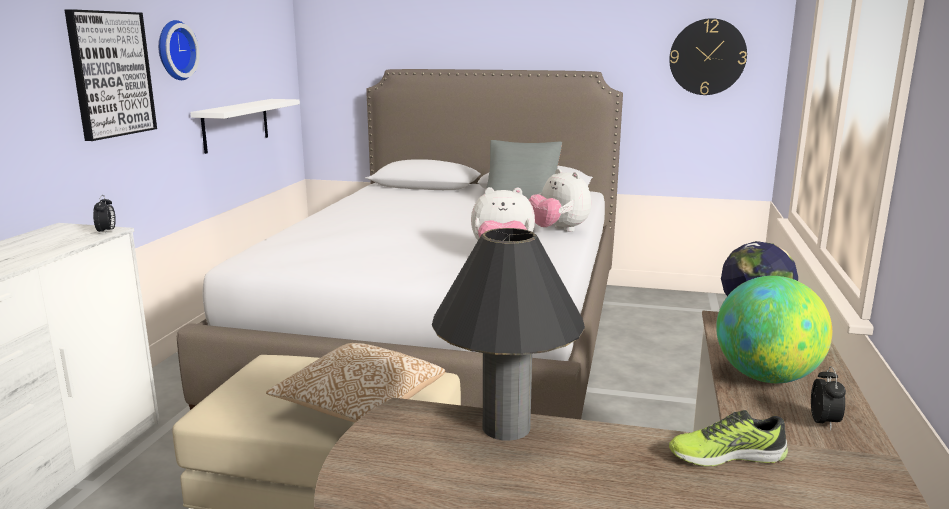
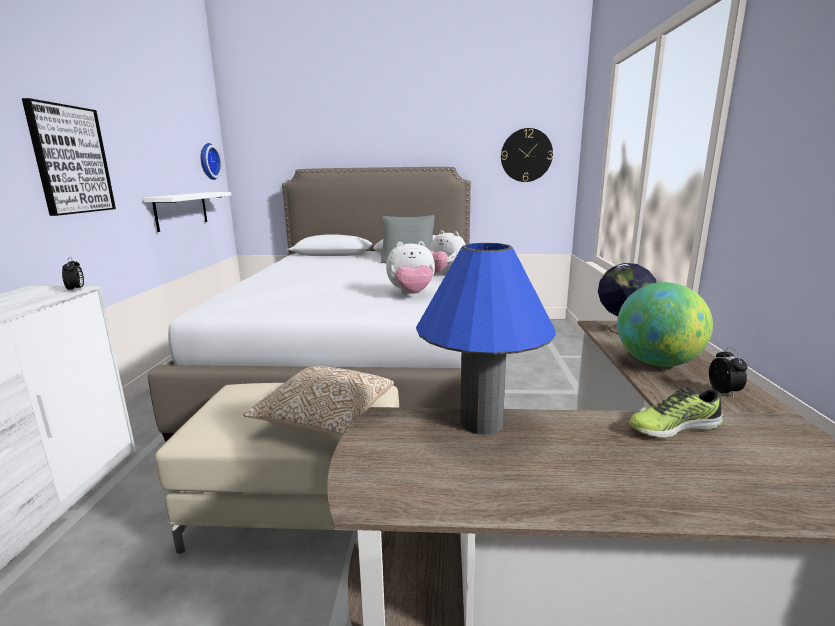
camera: 10 degrees left, 0 degrees up
(174, 50) = (126, 146): wall clock -> wall clock (208, 161)
(506, 427) = (481, 423): black table lamp -> blue table lamp

